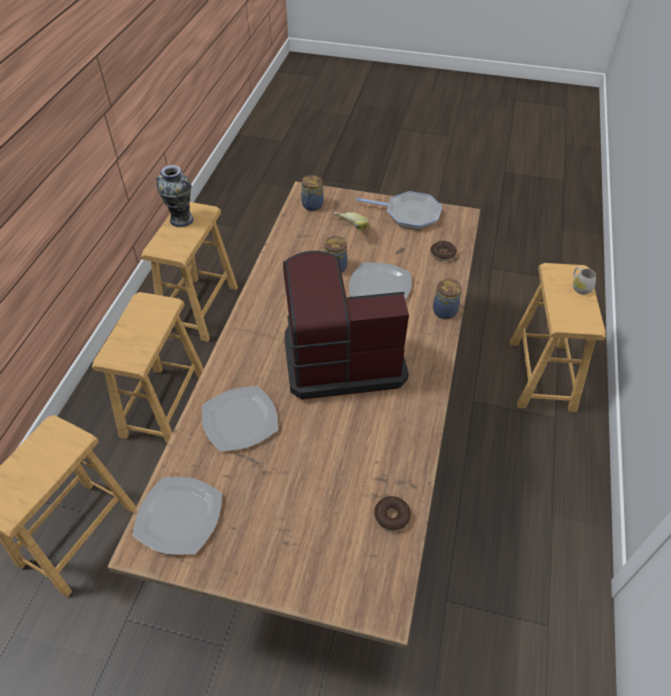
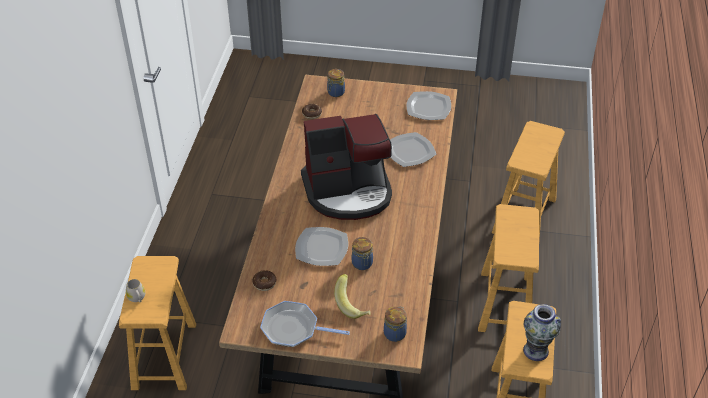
camera: 175 degrees right, 5 degrees down
(445, 310) = (268, 231): jar -> jar (335, 93)

